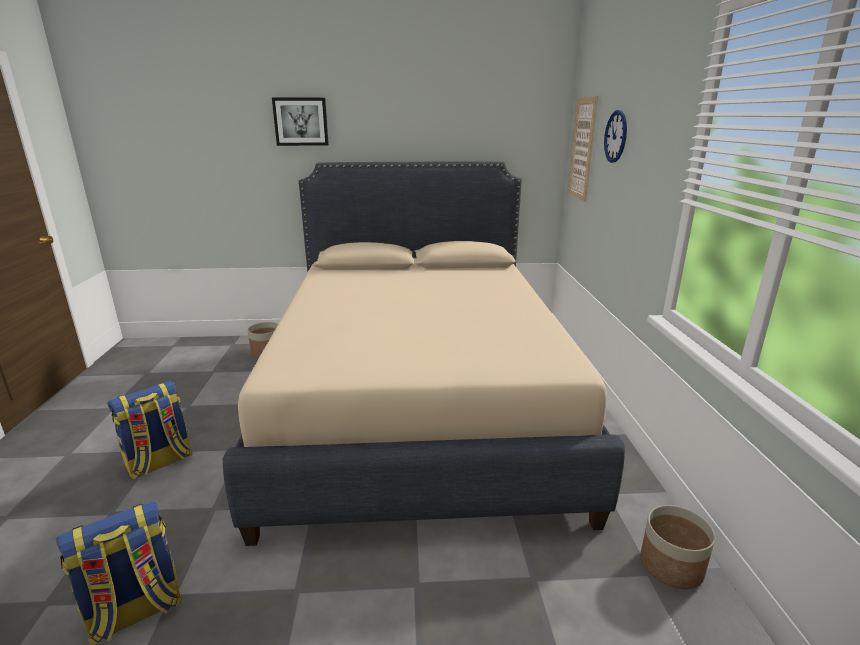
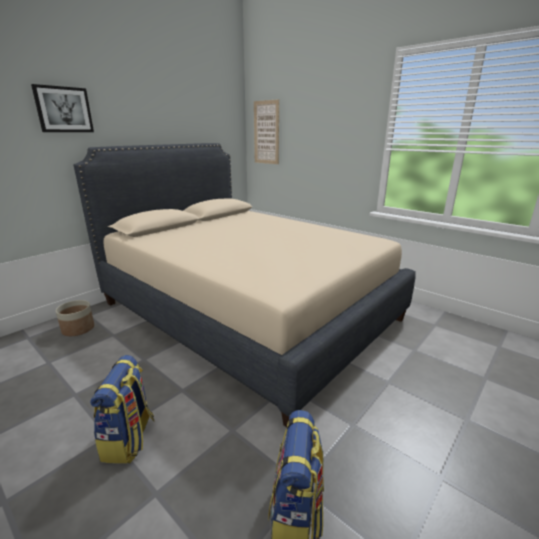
camera: 45 degrees left, 0 degrees up
(616, 136) = (306, 122): wall clock -> none
(671, 566) = (436, 318): planter -> none

